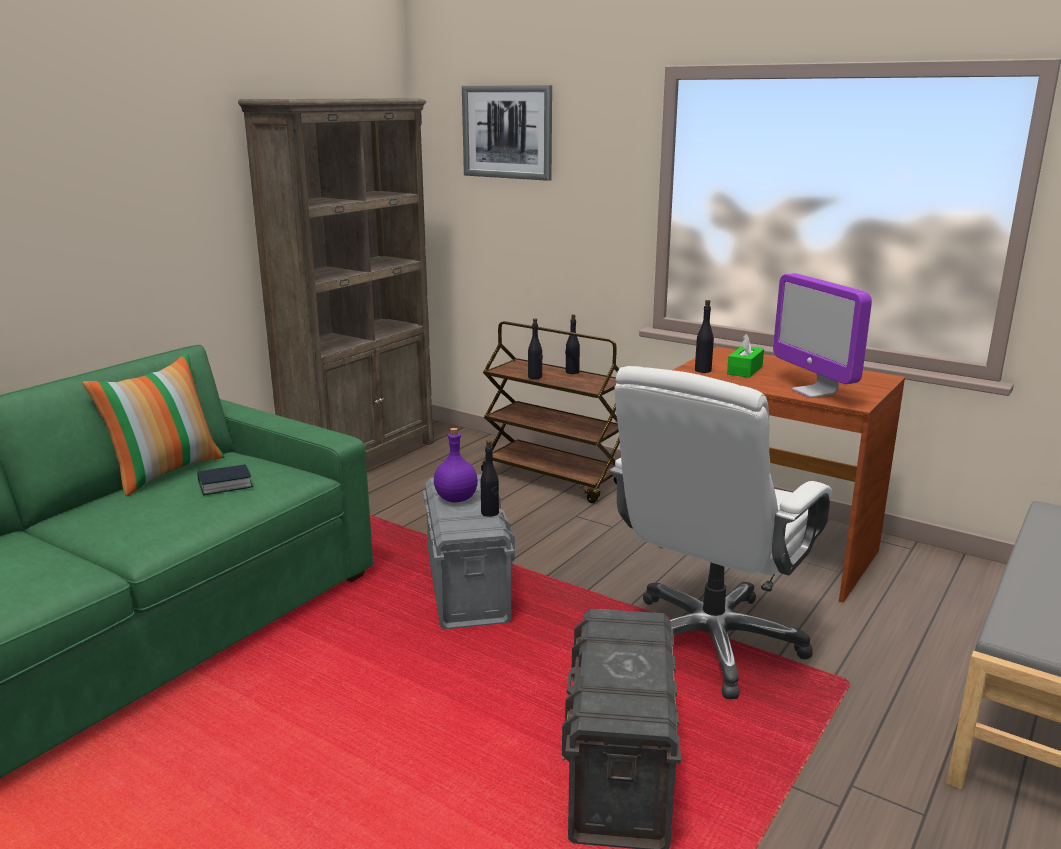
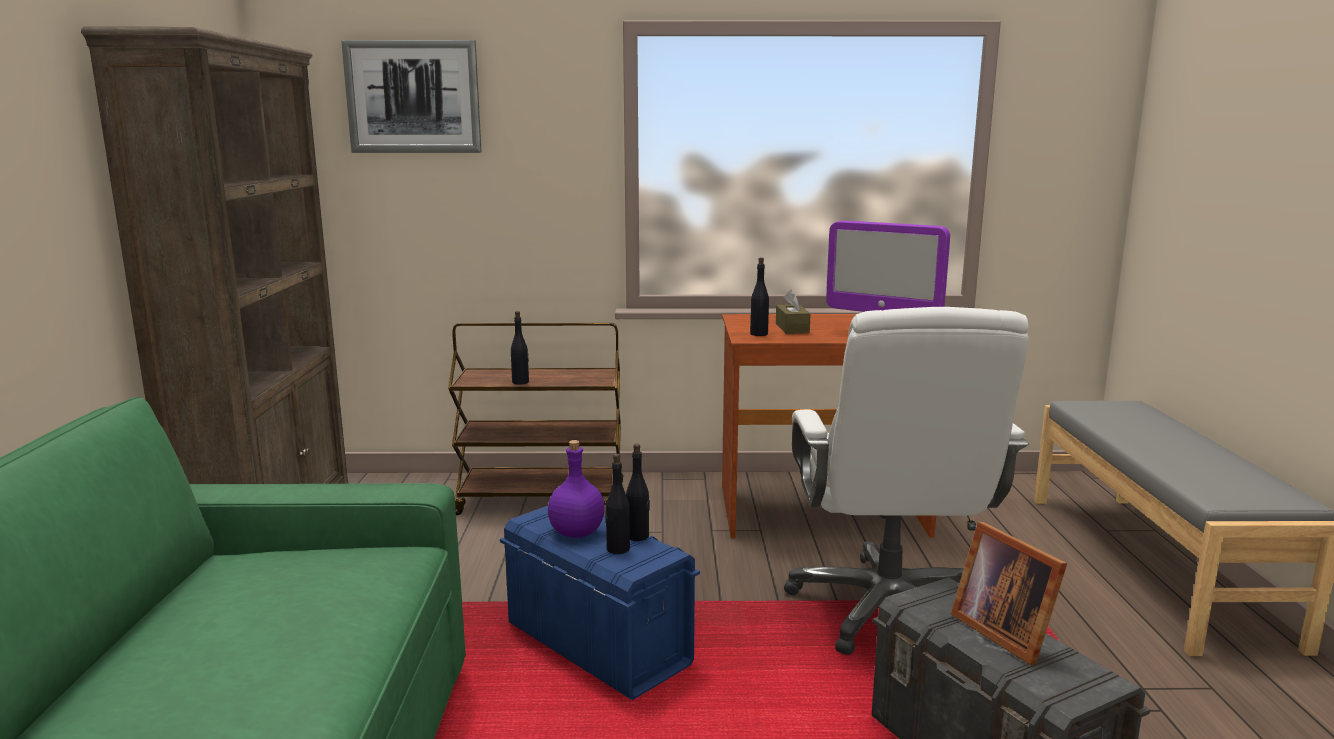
camera: 35 degrees left, 5 degrees down
(166, 472) = (157, 608): pillow -> none
(225, 485) = (306, 595): book -> none
(467, 588) = (598, 645): grey storage box -> blue storage box
(572, 372) = (551, 370): black bottle -> black bottle (617, 549)
(634, 661) = (1003, 631): none -> picture frame
(744, 370) = (792, 328): green tissue box -> brown tissue box

